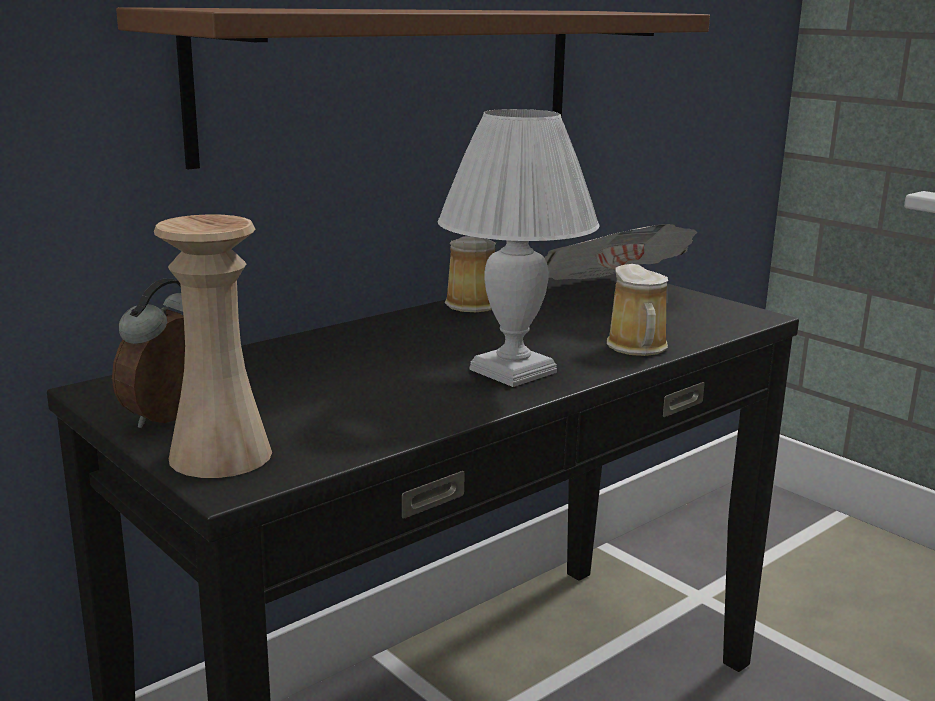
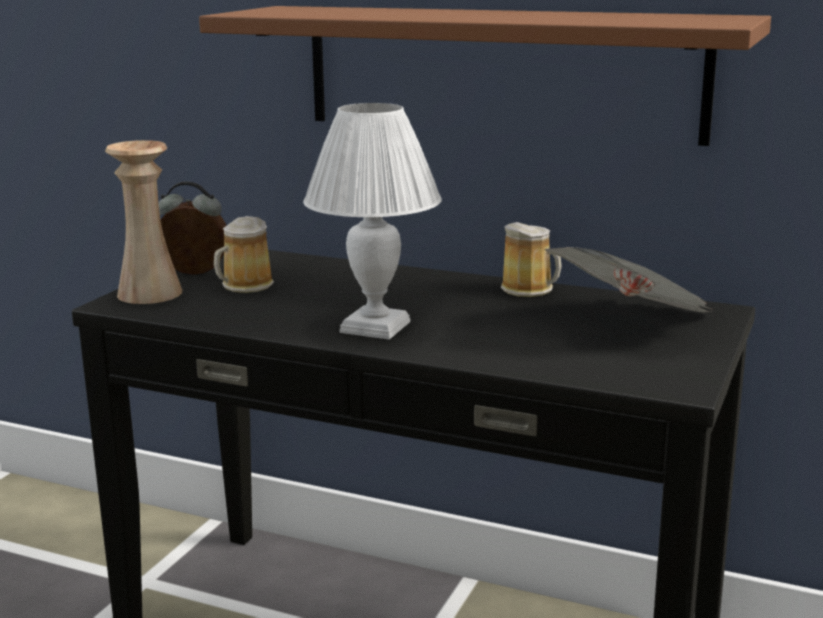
camera: 65 degrees right, 0 degrees up
(638, 348) = (492, 355): mug -> mug (244, 286)

